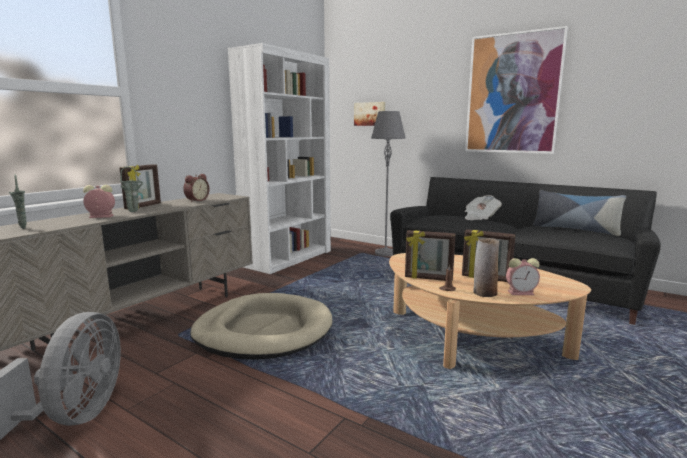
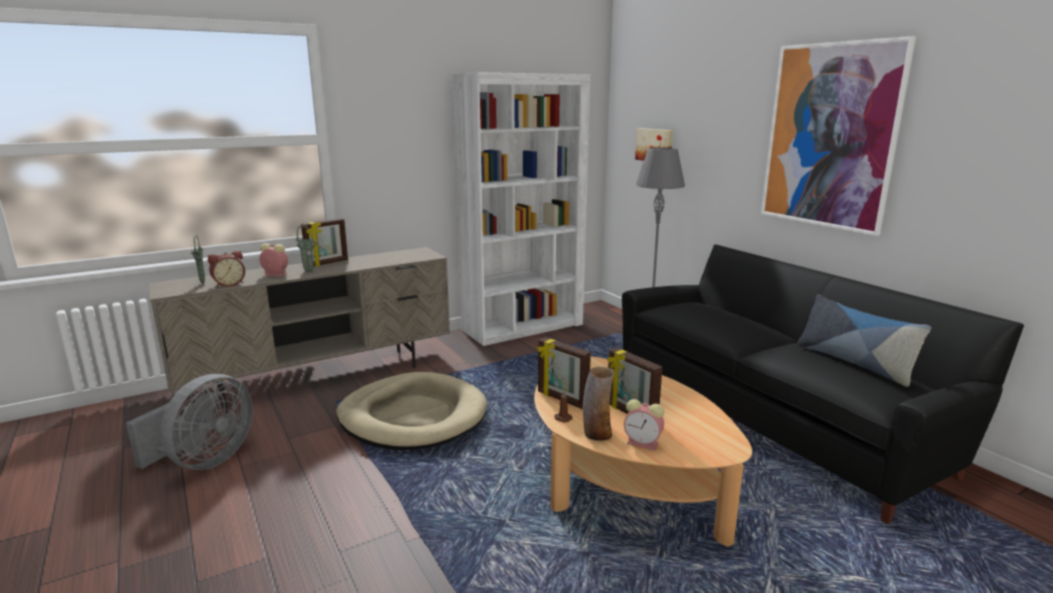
camera: 25 degrees right, 5 degrees up
(196, 200) = (386, 258): alarm clock -> alarm clock (229, 284)
(480, 217) = (741, 318): newspaper -> none

